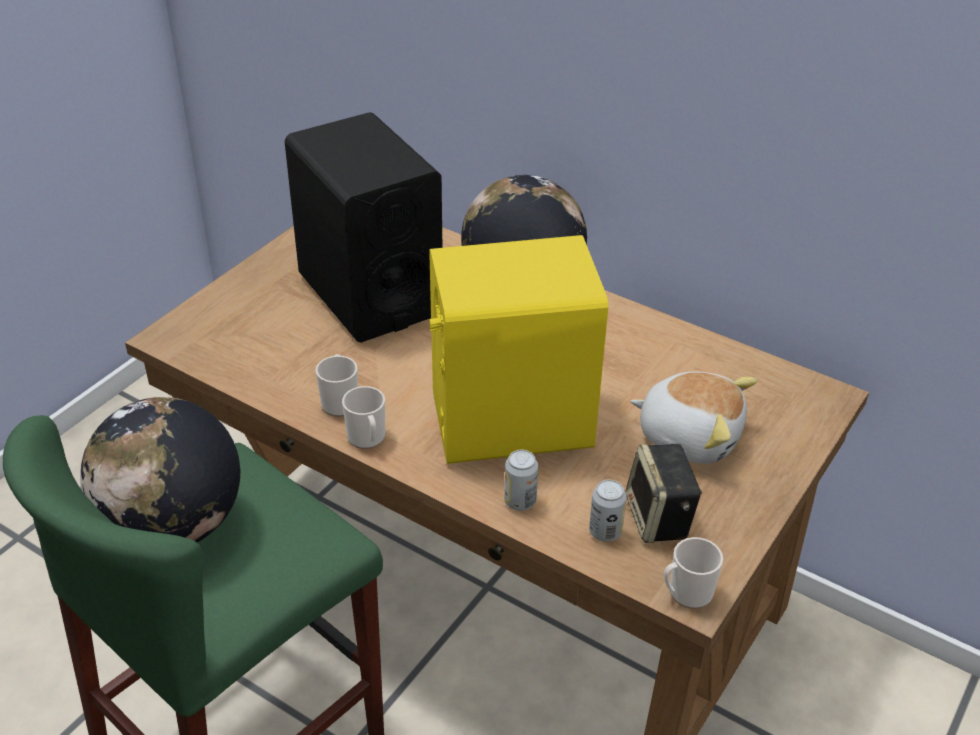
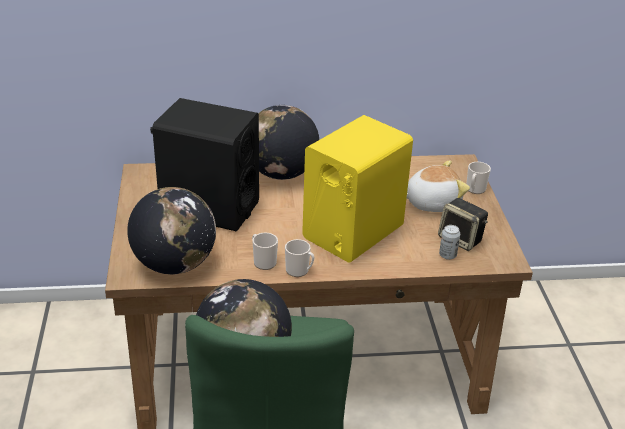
camera: 40 degrees left, 5 degrees down
(235, 349) = (175, 264): none -> globe
(520, 501) = (399, 261): can -> none
(686, 593) = (505, 261): mug -> mug (475, 190)

